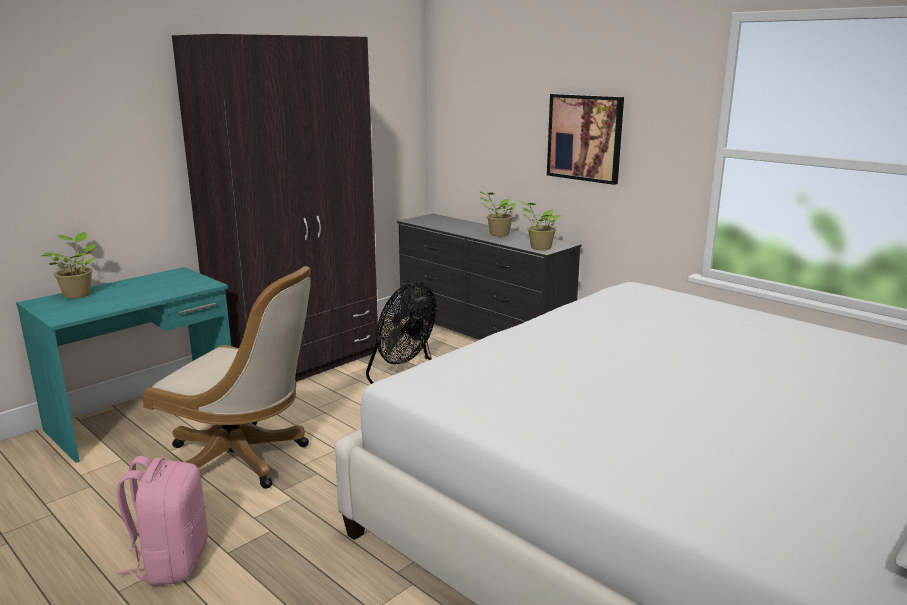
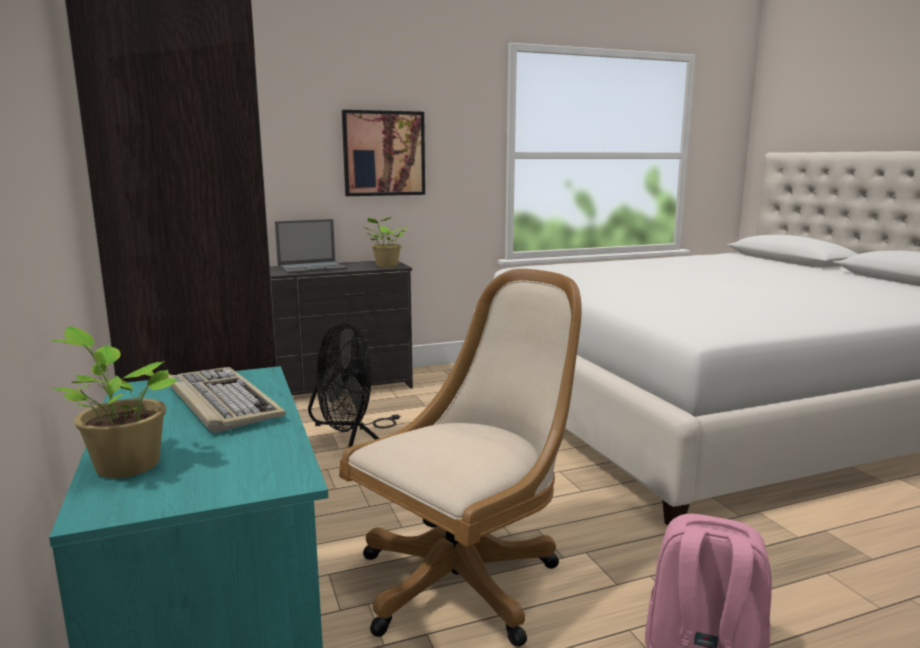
camera: 65 degrees left, 5 degrees down
(159, 288) = (220, 402): none -> keyboard
(497, 234) = (313, 268): potted plant -> laptop

